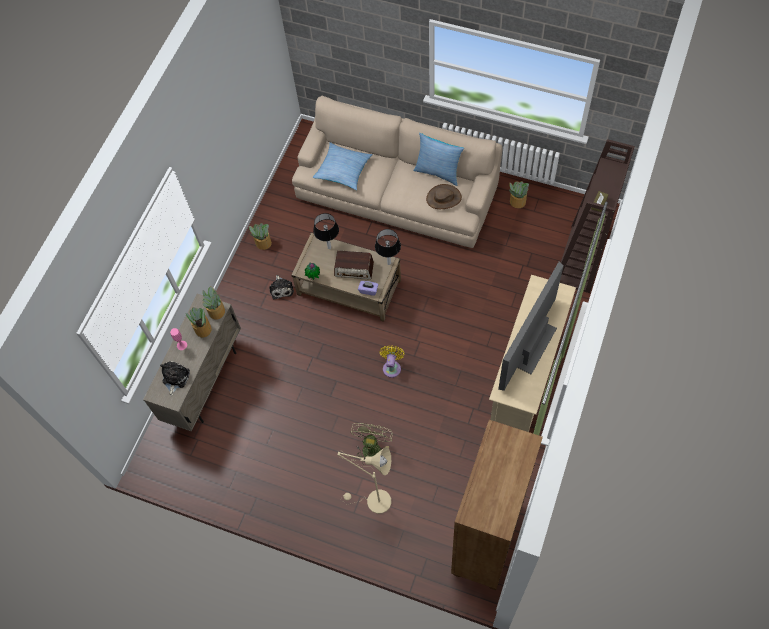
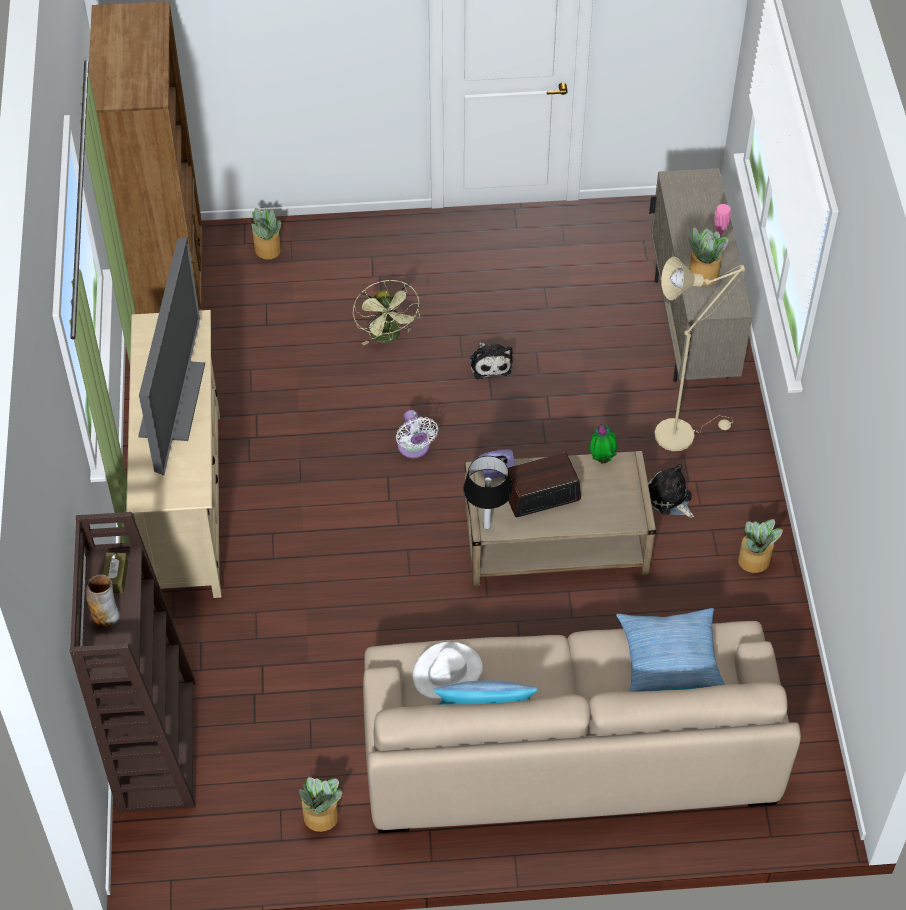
camera: 150 degrees right, 10 degrees down
(175, 378) = (694, 204): plush toy -> plush toy (490, 363)
(216, 311) = (702, 303): potted plant -> potted plant (267, 249)
(329, 247) = (607, 515): table lamp -> none
(374, 501) = (349, 277): beige floor lamp -> beige floor lamp (681, 432)
(392, 367) = (414, 448): yellow fan -> white fan
(443, 198) = (447, 672): brown hat -> white hat
(608, 187) = (106, 616): none -> vase

